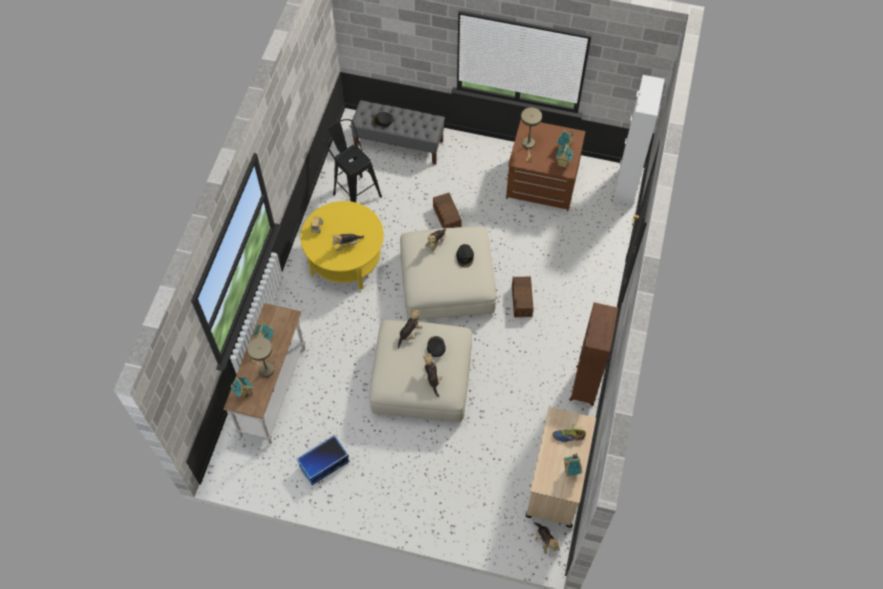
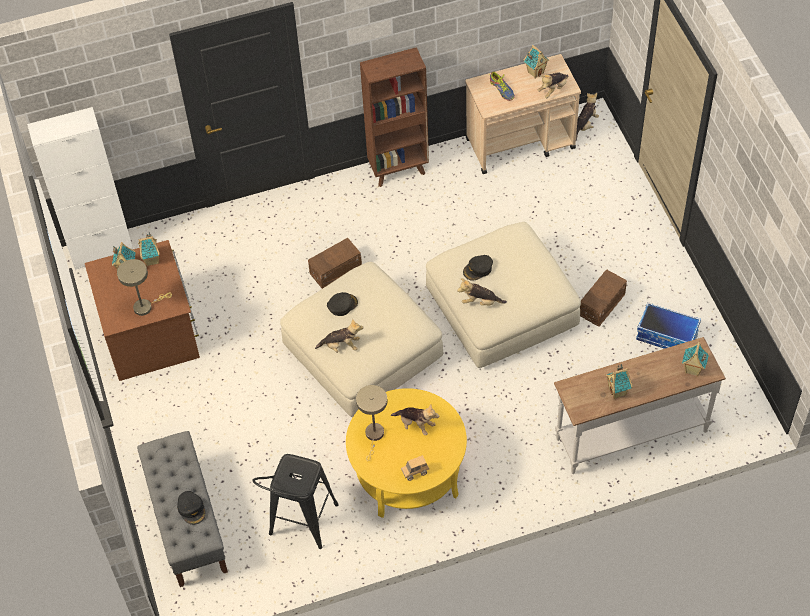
camera: 120 degrees left, 5 degrees down
(264, 369) = (650, 370): beige table lamp -> beige table lamp (374, 436)
(432, 379) = (516, 255): plush toy -> plush toy (553, 90)
(447, 217) = (269, 402): brown storage box -> brown storage box (600, 305)

